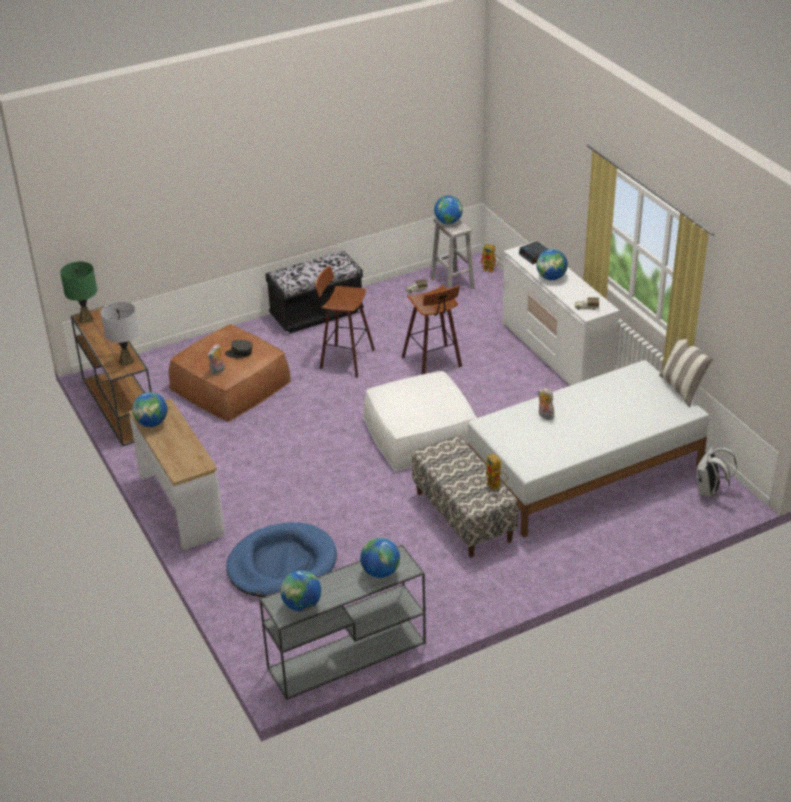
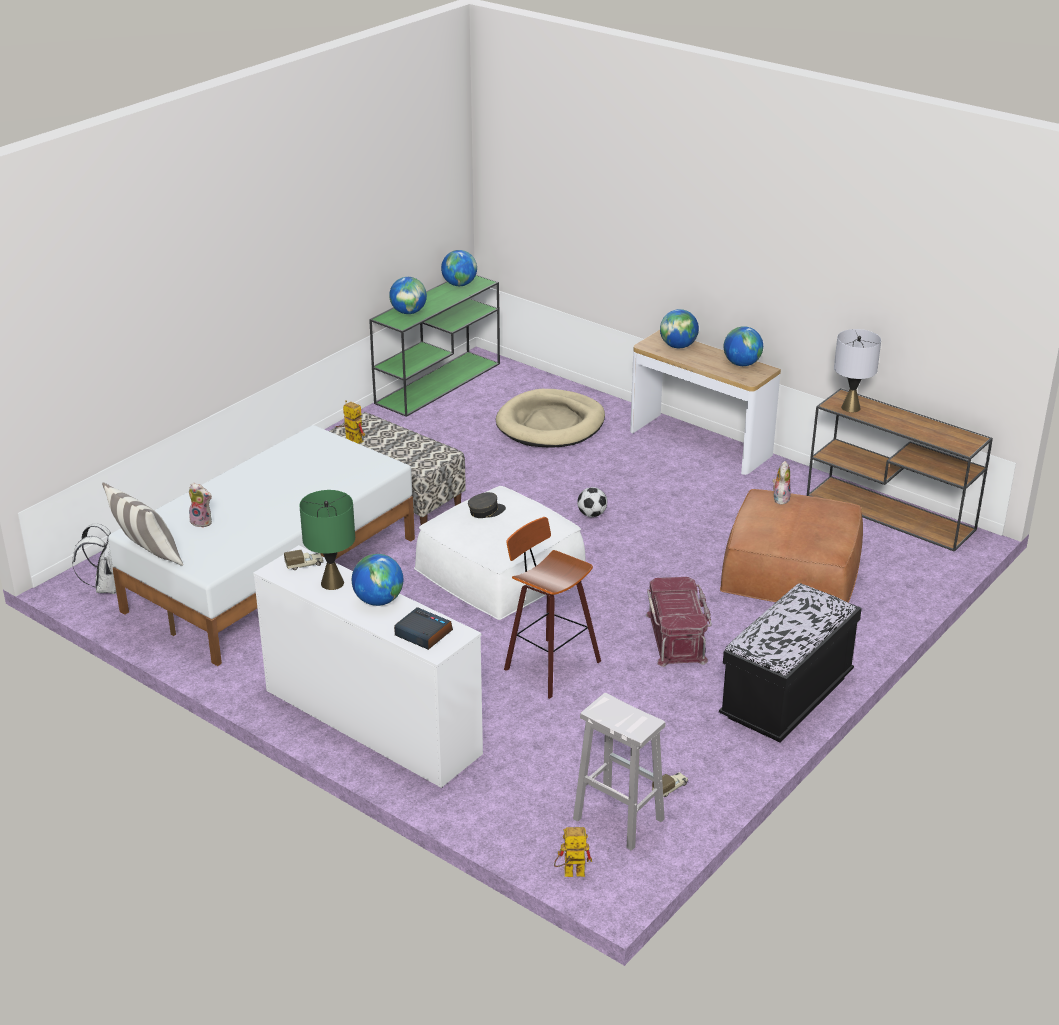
camera: 155 degrees right, 5 degrees down
(85, 319) = (967, 438): green table lamp -> green table lamp (332, 583)
(239, 353) = (778, 522): grey cap -> grey cap (486, 511)
(282, 565) = (550, 424): blue dog bed -> beige dog bed
(324, 460) = (592, 515): none -> football
(345, 359) = (677, 637): stool -> red storage box
(345, 656) = (439, 382): grey console table -> green console table
(448, 222) = (632, 718): globe -> globe (678, 346)
(544, 416) = (320, 487): plush toy -> plush toy (202, 522)

